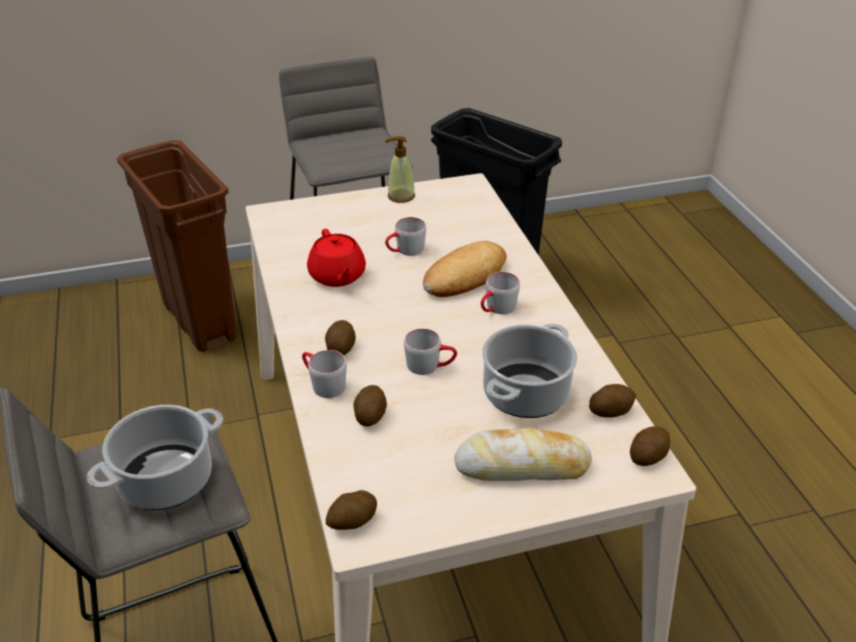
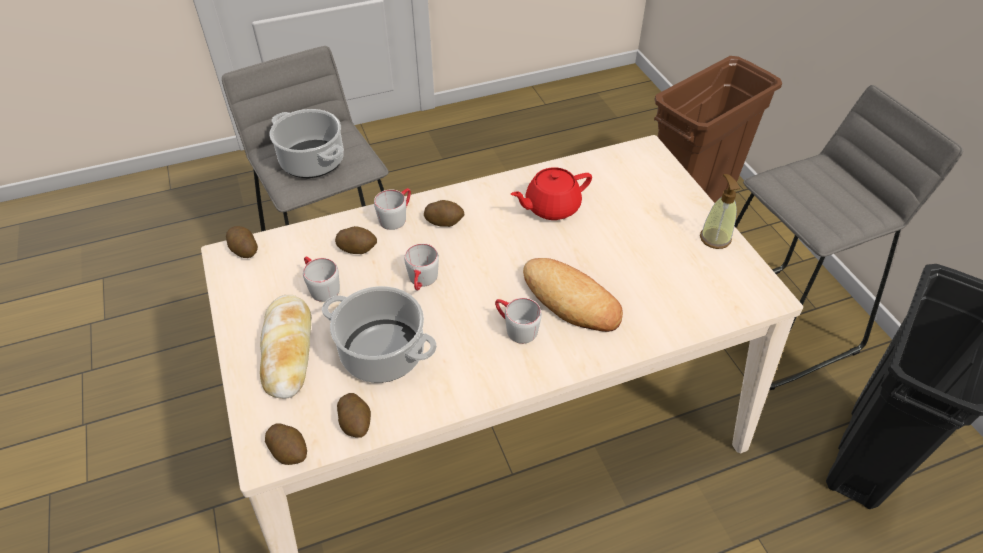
camera: 85 degrees right, 10 degrees up
(405, 251) = (606, 250): grey mug -> grey mug (320, 286)

